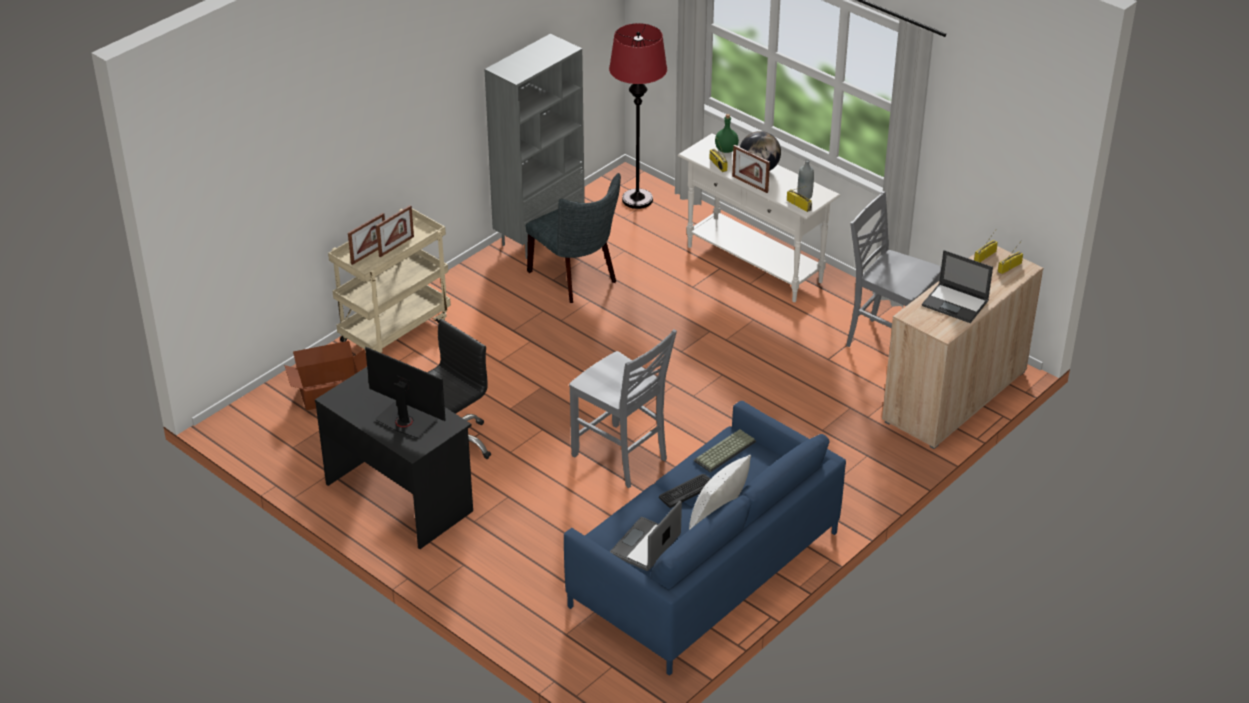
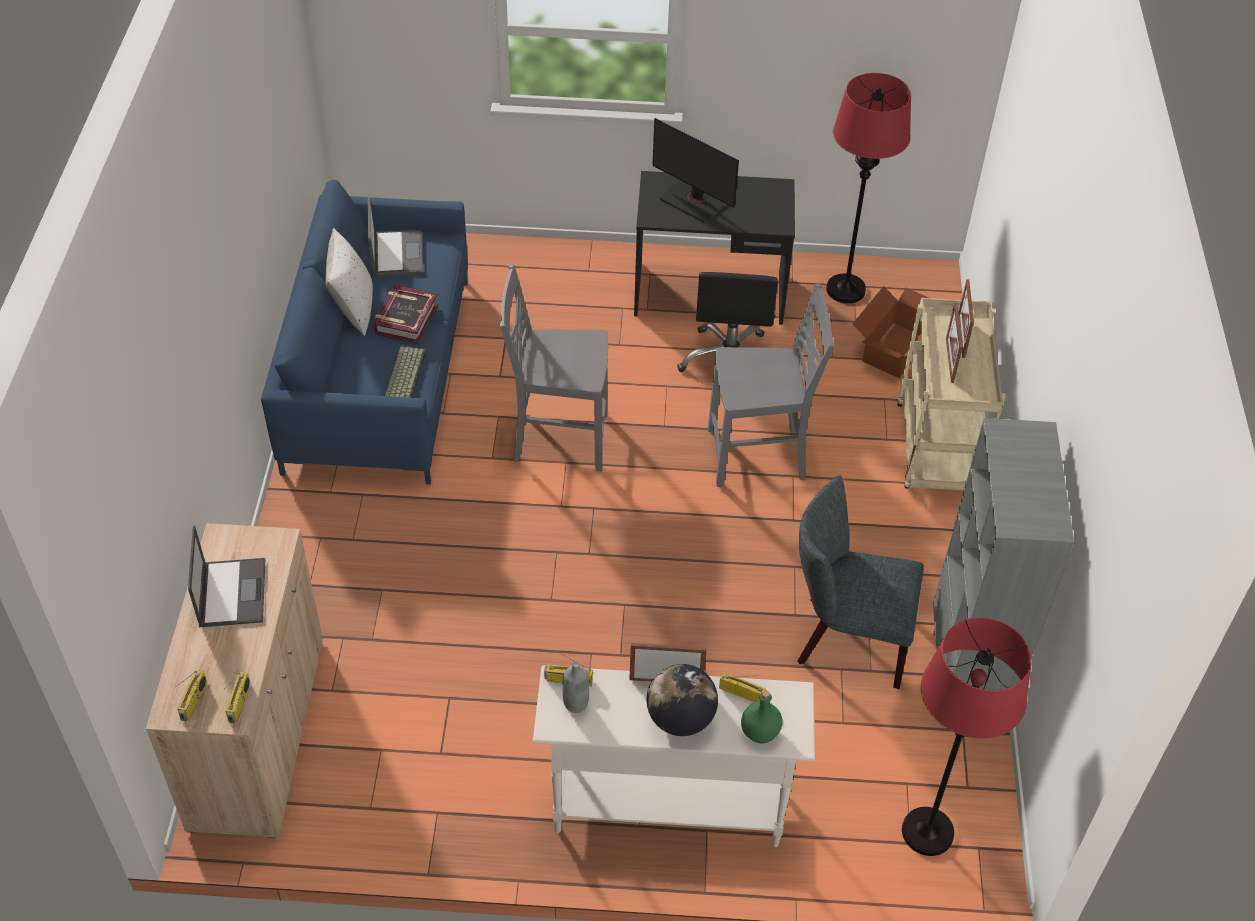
camera: 140 degrees right, 10 degrees up
(302, 448) = (845, 289): none -> red floor lamp
(406, 420) = (693, 201): monitor -> monitor turned 45 degrees clockwise
(686, 491) = (406, 319): keyboard -> book
(887, 343) = (394, 770): grey chair -> grey chair (758, 456)
(956, 303) = (232, 592): laptop -> laptop turned 90 degrees clockwise

